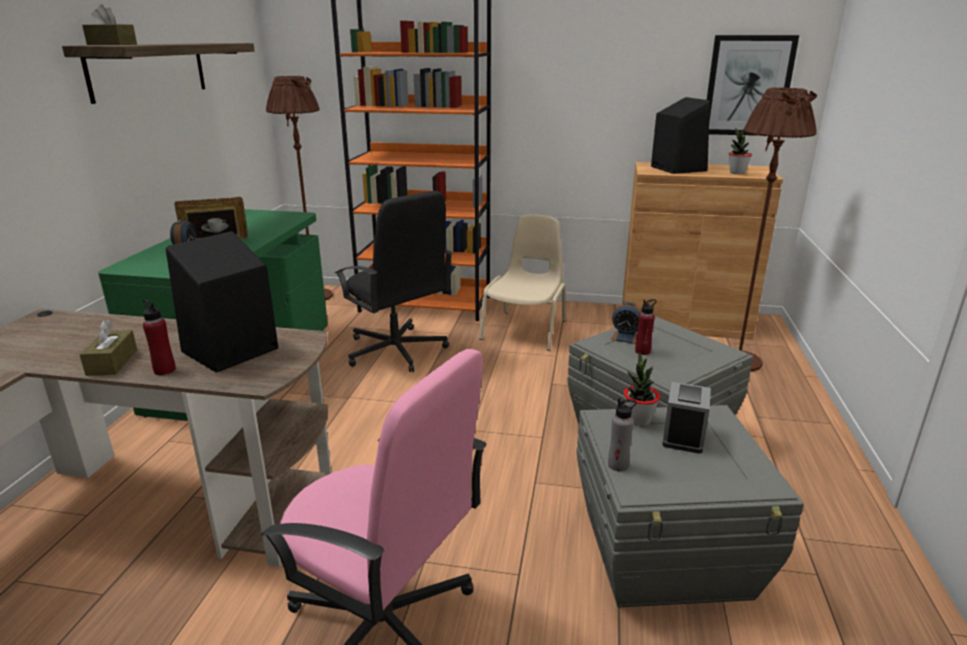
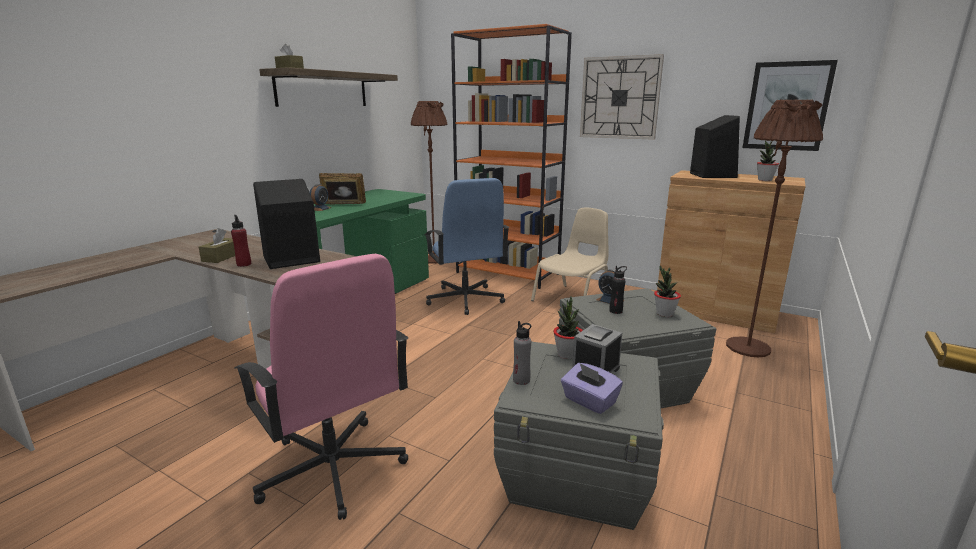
camera: 20 degrees right, 5 degrees down
(396, 351) = (465, 300): black office chair -> blue office chair
(557, 74) = (619, 98): none -> wall clock
(642, 351) = (616, 311): red bottle -> black bottle
(694, 347) = (664, 314): none -> potted plant
(707, 476) = (589, 401): none -> purple tissue box

